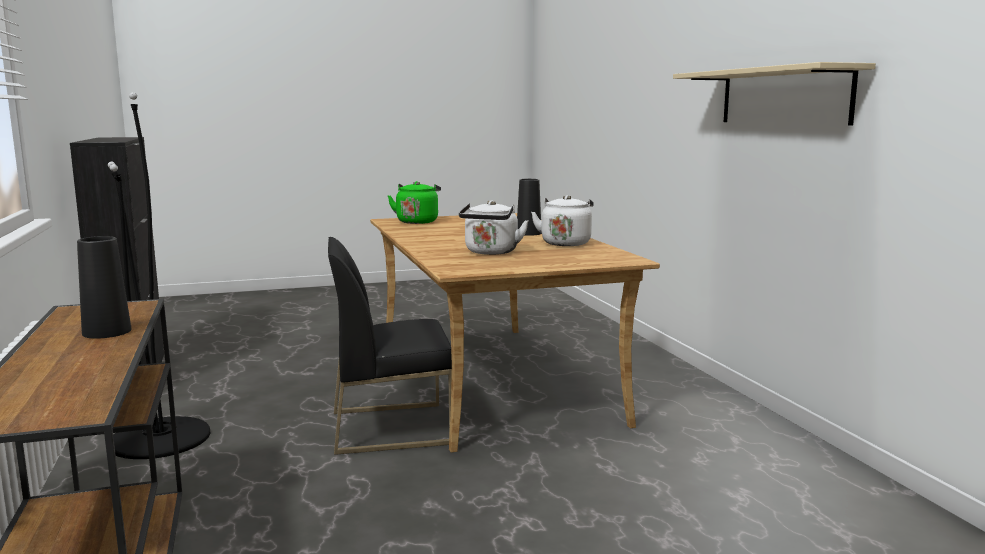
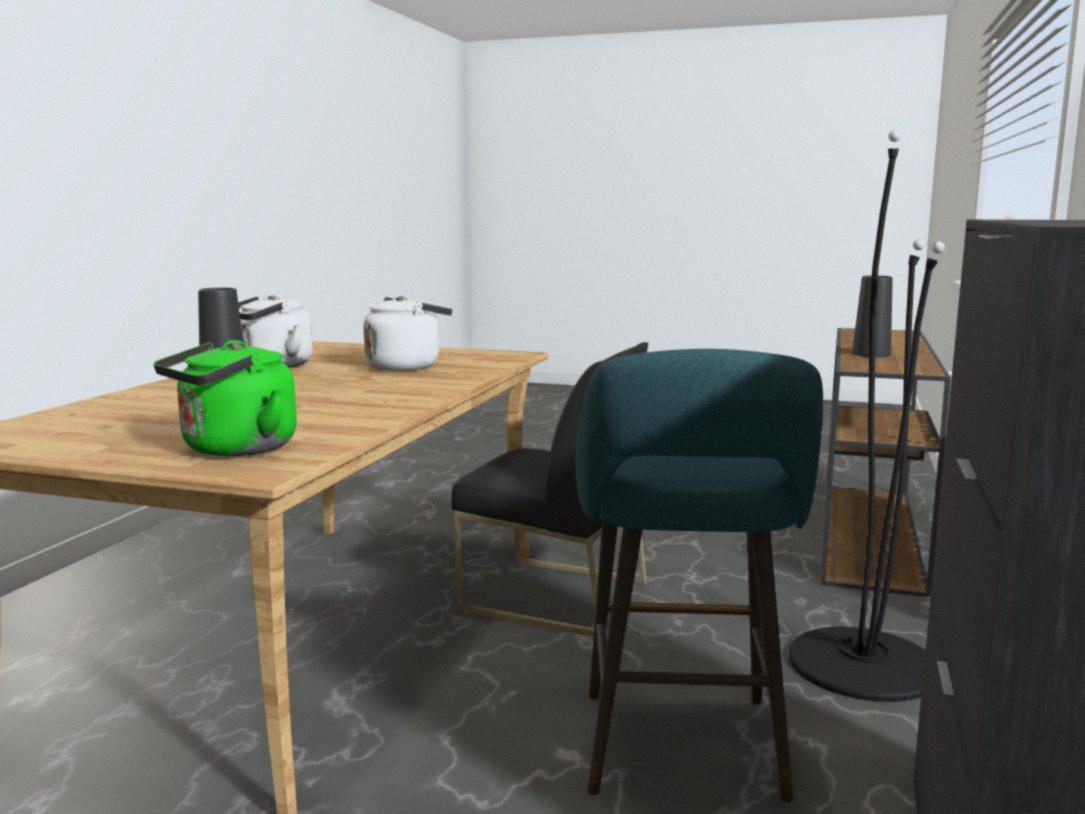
camera: 145 degrees left, 0 degrees up
(258, 383) = (682, 752): none -> turquoise stool
(783, 96) = (134, 158): beige shelf -> none

